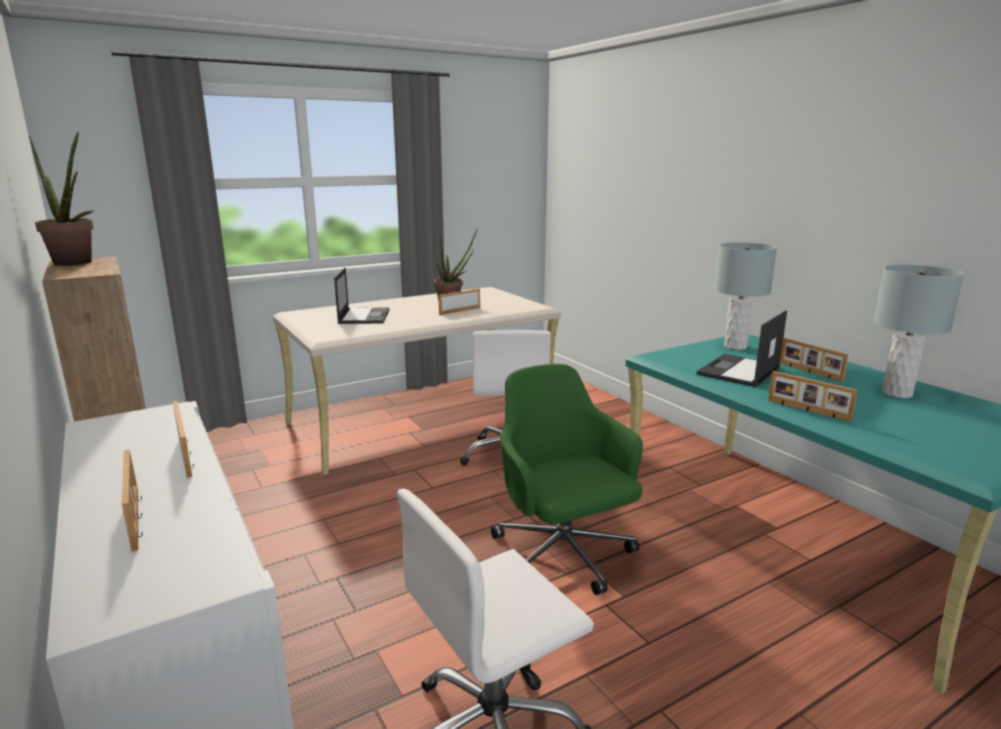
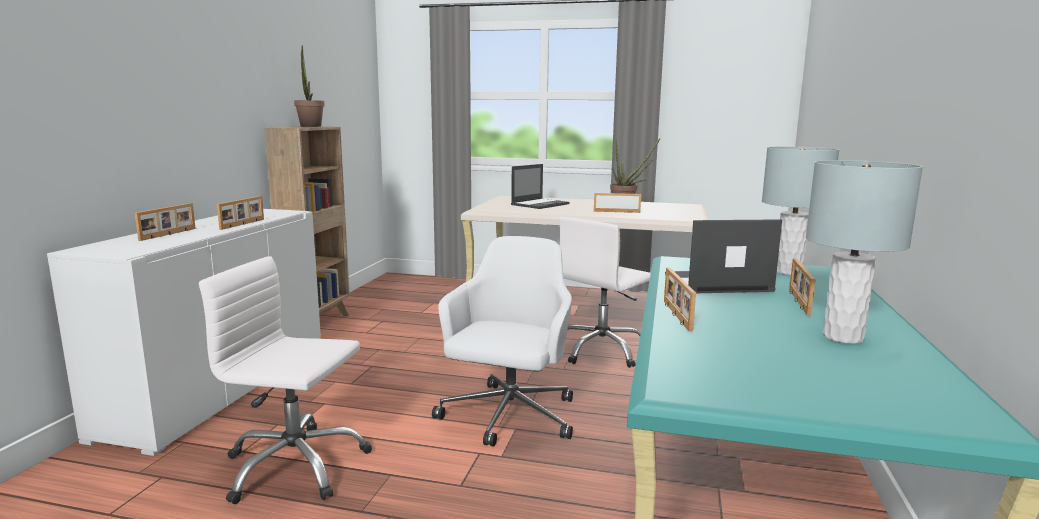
camera: 45 degrees right, 5 degrees down
(562, 558) = (508, 417): green office chair -> white office chair

